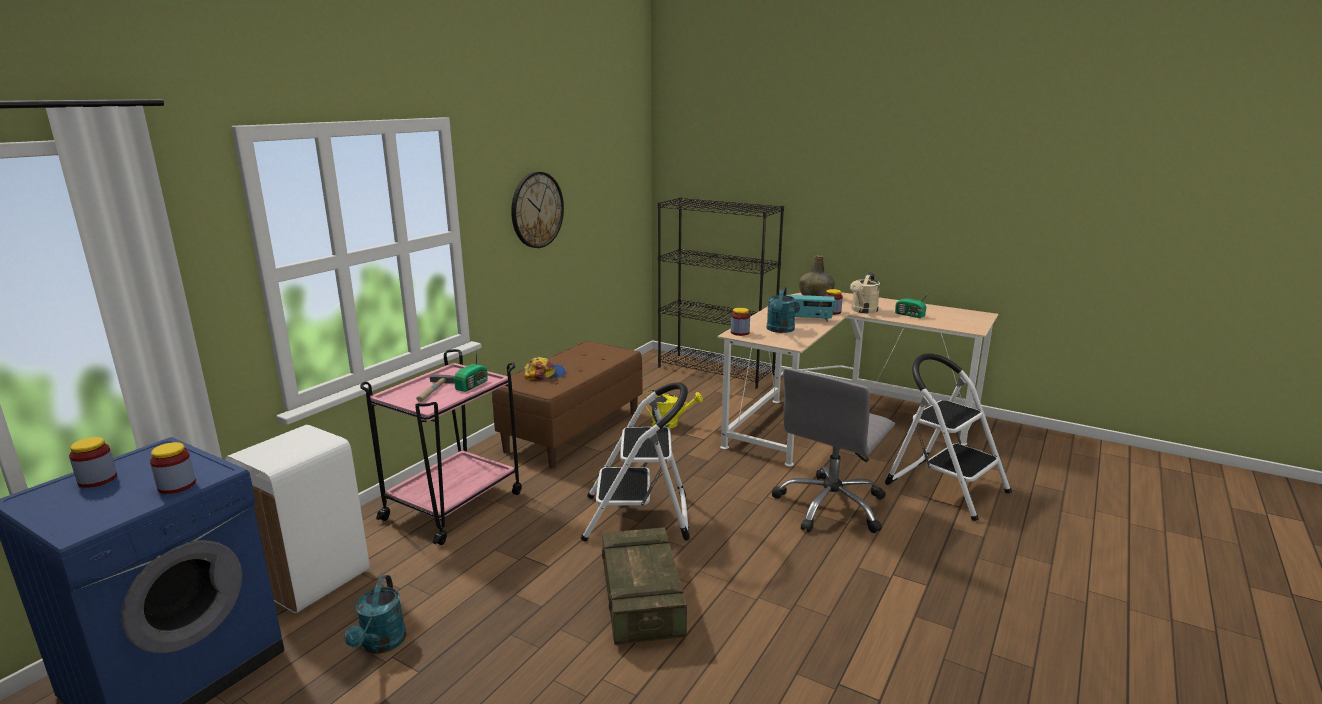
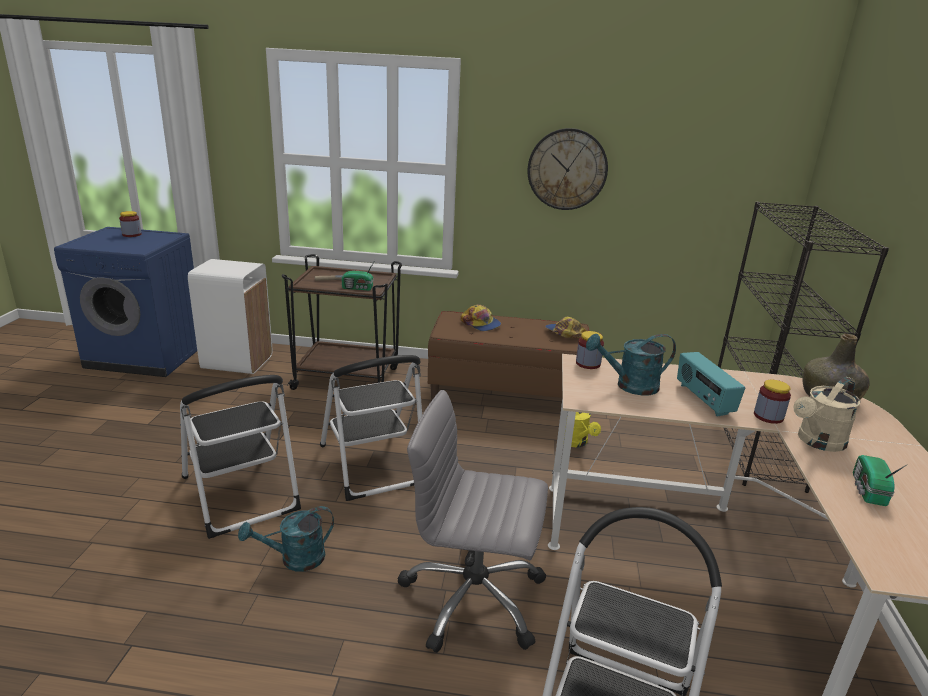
camera: 65 degrees right, 5 degrees up
(177, 486) = (122, 247): jar -> none
(381, 644) = (174, 403): turquoise watering can -> turquoise watering can (295, 559)
(455, 505) = (347, 379): pink cart -> brown cart
(598, 351) = (564, 333): none -> cap
(641, 602) = (240, 495): crate -> step ladder
(863, 311) = (817, 442): beige watering can -> beige watering can turned 45 degrees counterclockwise

